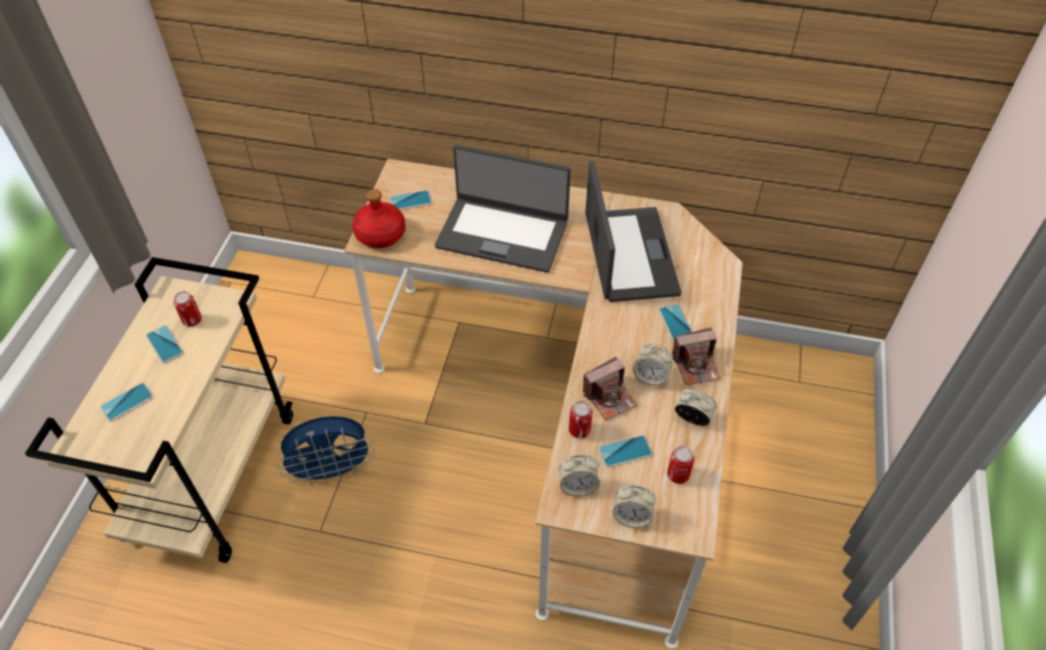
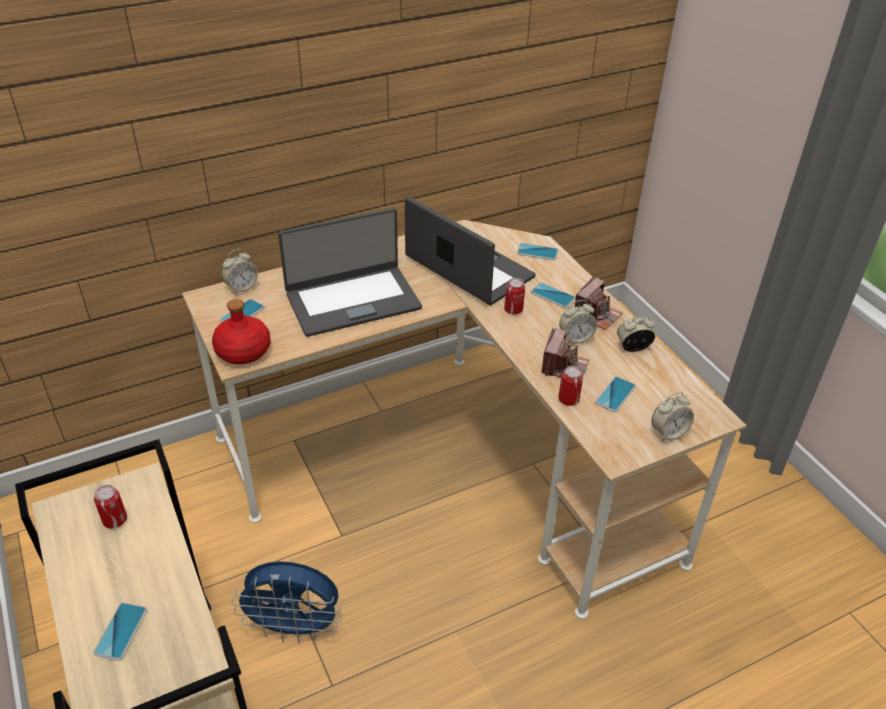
camera: 40 degrees left, 10 degrees down
(164, 344) = (107, 557): phone -> phone (537, 252)
(332, 471) = (295, 628): blue fan -> blue fan turned 60 degrees clockwise
(578, 486) = (611, 436): alarm clock -> alarm clock (241, 287)
(678, 475) = (665, 388): can -> can (513, 310)

